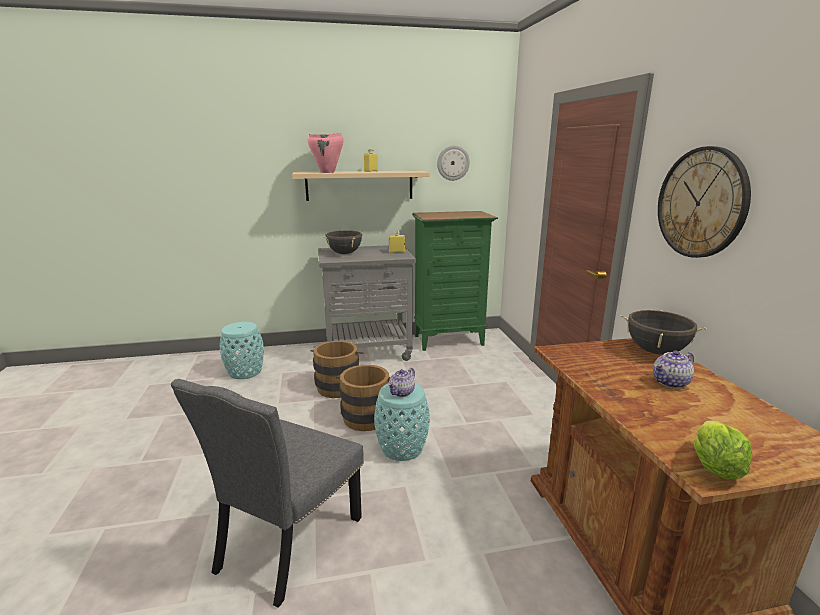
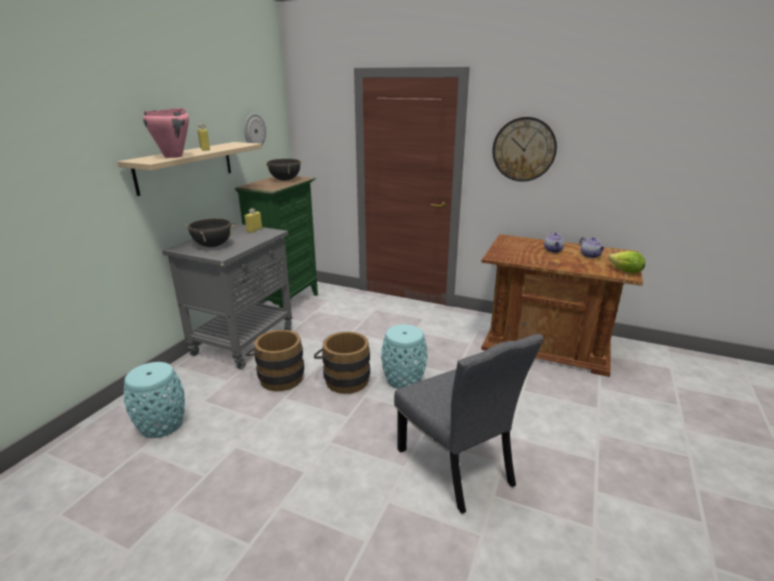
camera: 55 degrees left, 5 degrees up
(402, 392) = (407, 333): teapot -> teapot (590, 255)
(656, 351) = (519, 240): black cooking pot -> black cooking pot (285, 180)

